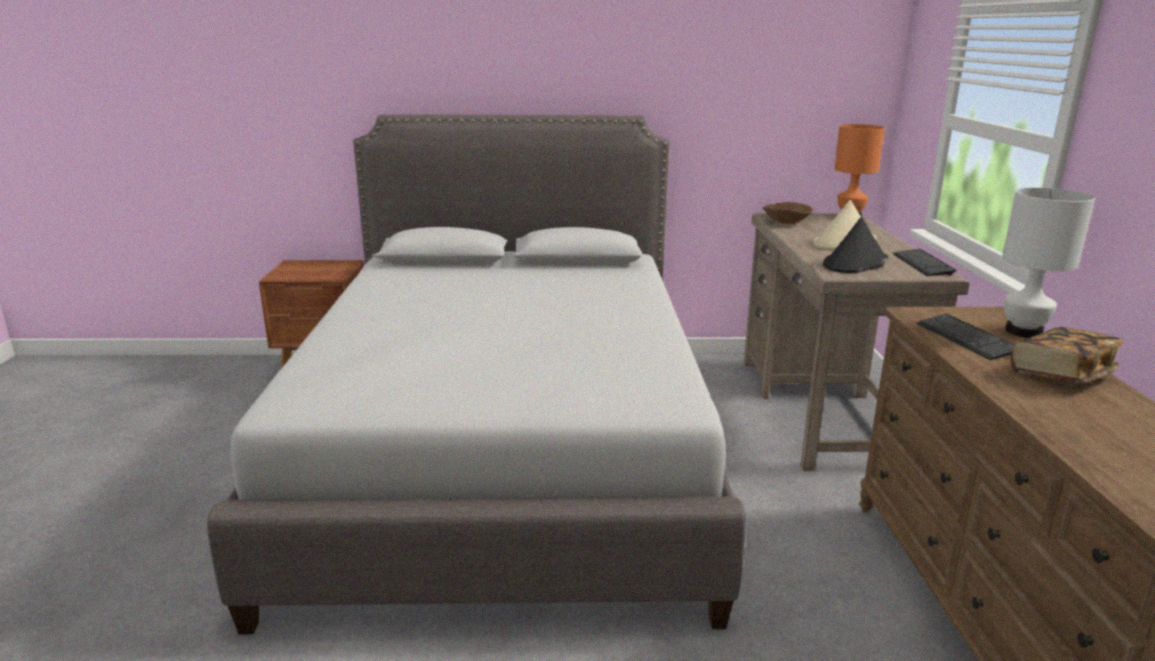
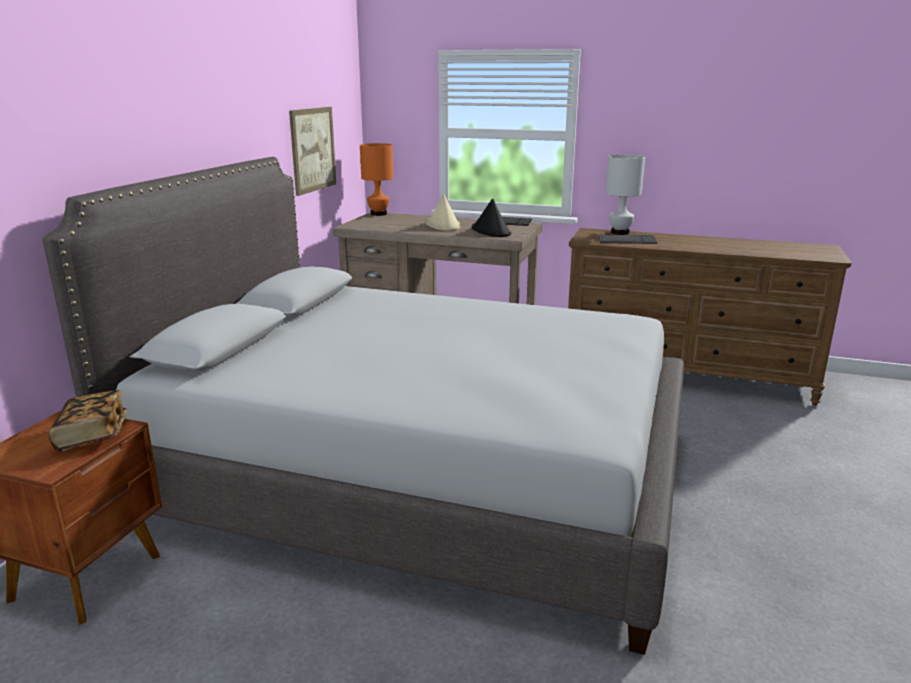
camera: 70 degrees left, 0 degrees up
(758, 120) = (313, 149): none -> picture
(786, 223) = (376, 226): brown bowl -> none
(1061, 374) = (677, 239): book -> book (92, 435)

